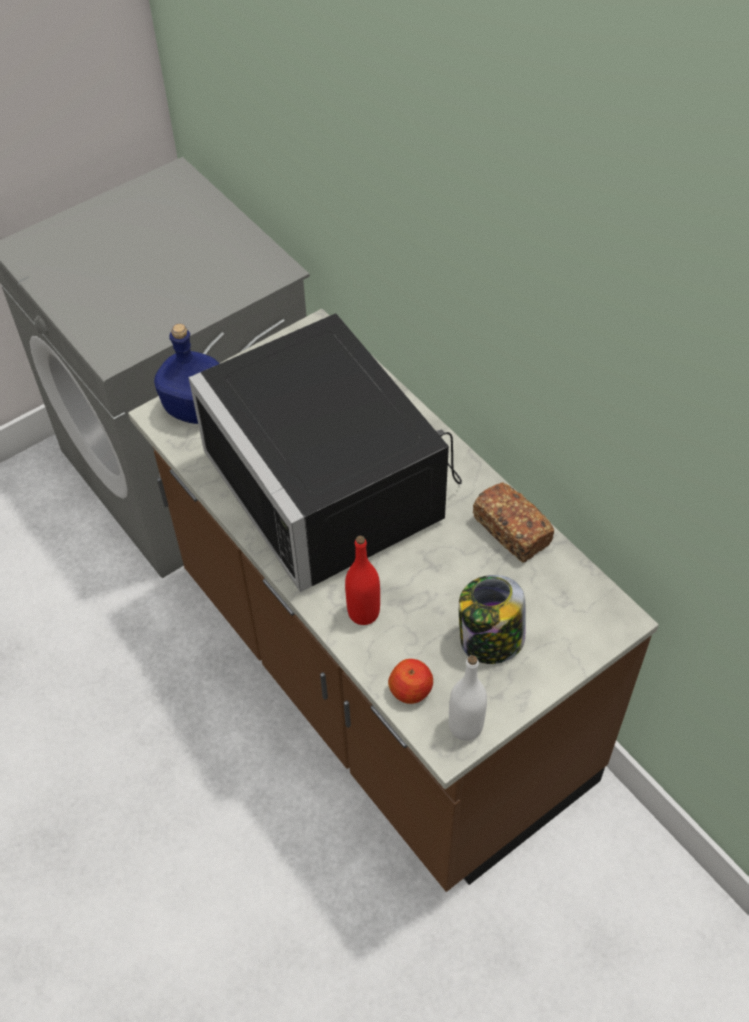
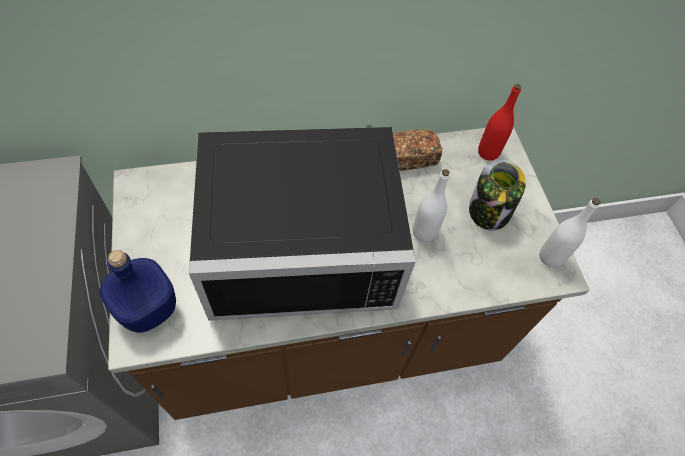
camera: 70 degrees left, 5 degrees up
(363, 612) = (431, 276): red bottle -> red bottle (488, 152)
(411, 690) = (510, 276): apple -> none
(416, 585) = (424, 232): none -> white bottle

